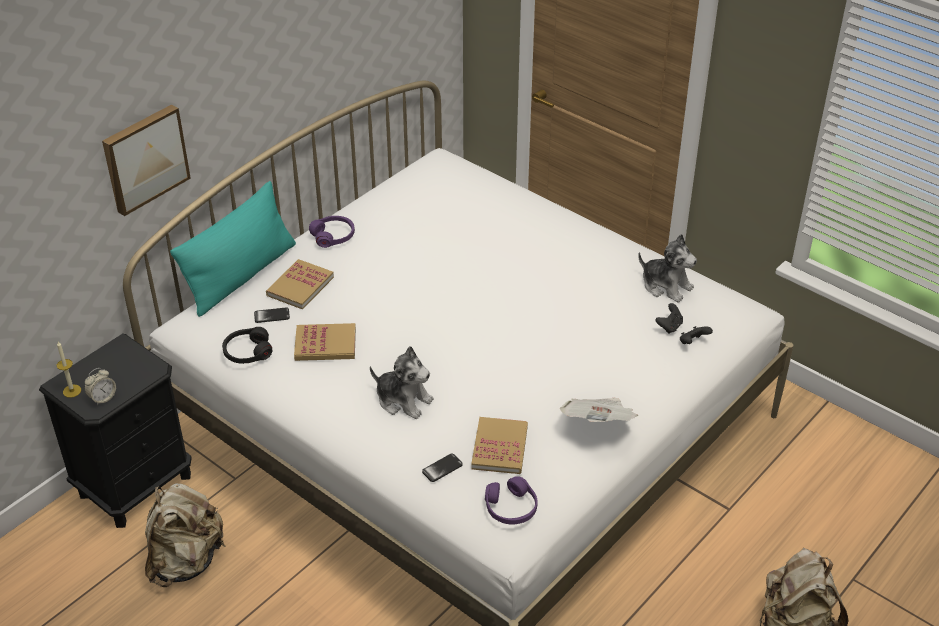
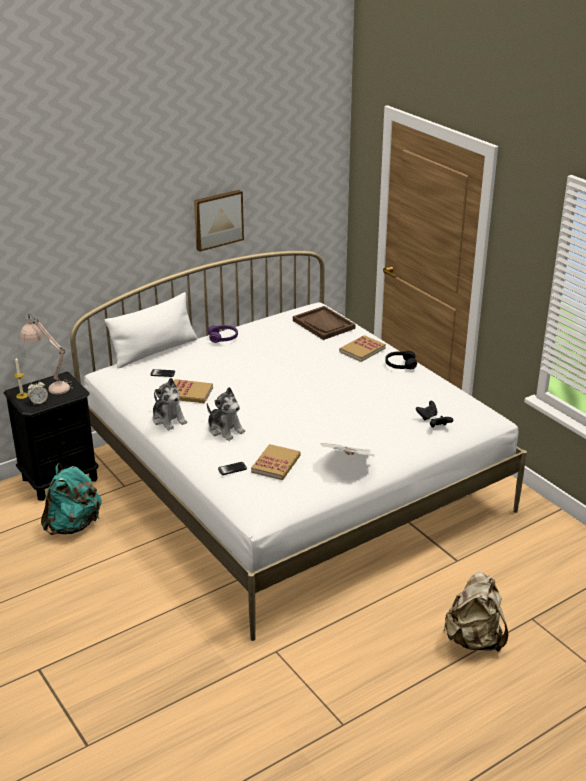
camera: 15 degrees right, 10 degrees down
(107, 364) = (50, 385): none -> beige table lamp
(144, 158) = (95, 254): picture -> picture (217, 219)
(186, 561) = (73, 525): beige backpack -> turquoise backpack
(241, 276) = (154, 351): turquoise pillow -> white pillow
(247, 352) = (138, 390): black headphones -> black headphones (400, 365)
(300, 286) = (188, 361): book -> book (362, 350)
(466, 190) = (324, 324): none -> brown tray
(511, 508) = (267, 497): purple headphones -> none
(666, 286) = (436, 394): plush toy -> plush toy (169, 419)

